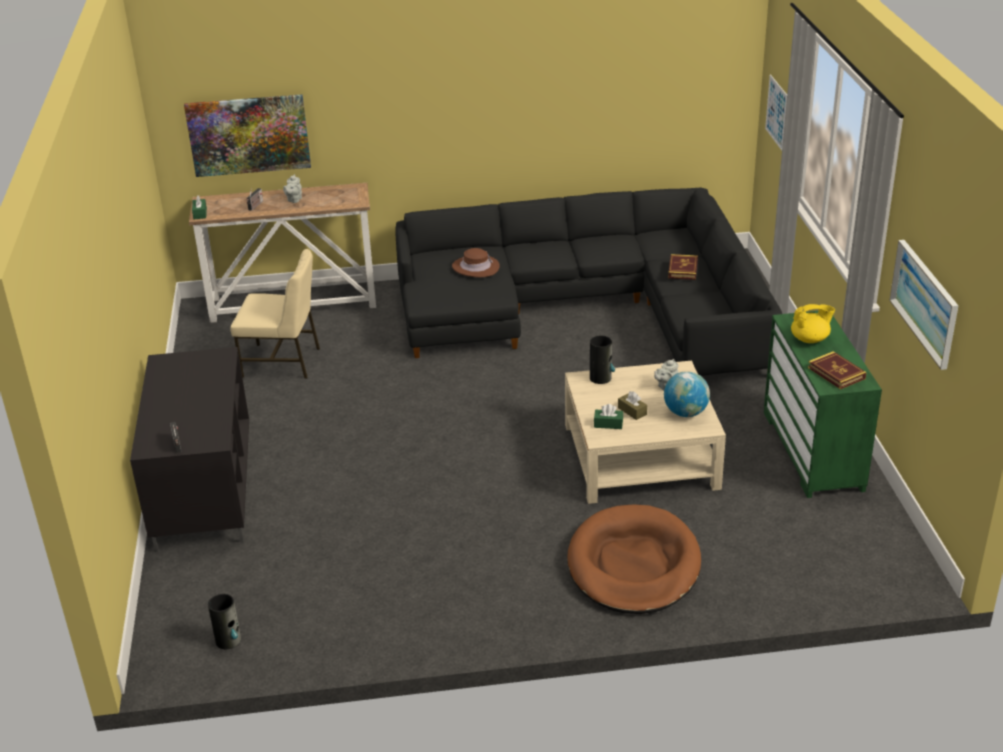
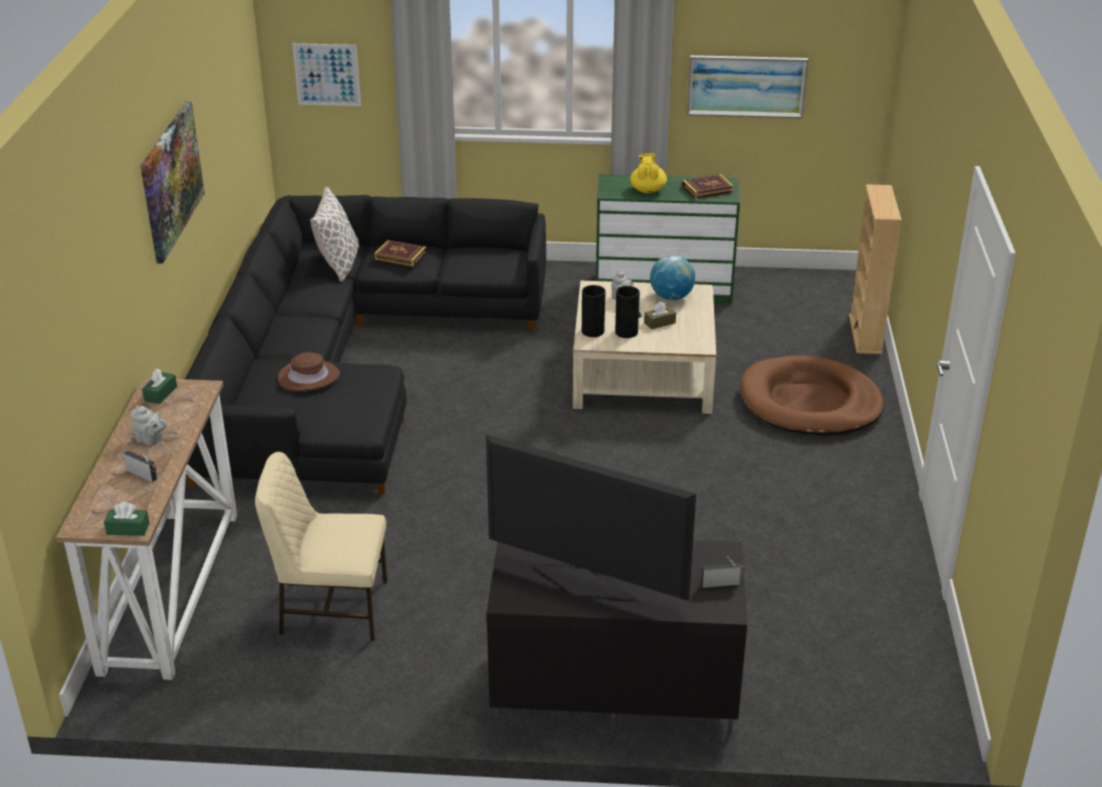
camera: 80 degrees left, 0 degrees up
(181, 388) = (586, 581): none -> television
(228, 640) = (899, 672): vase -> vase (626, 332)
(248, 135) = (69, 393): picture -> picture (171, 180)
(282, 362) = (331, 608): beige chair -> beige chair turned 105 degrees counterclockwise
(608, 424) = (678, 338): green tissue box -> green tissue box (160, 393)
(658, 248) = (338, 264): none -> pillow
(797, 599) = (865, 334): none -> beige bookcase

